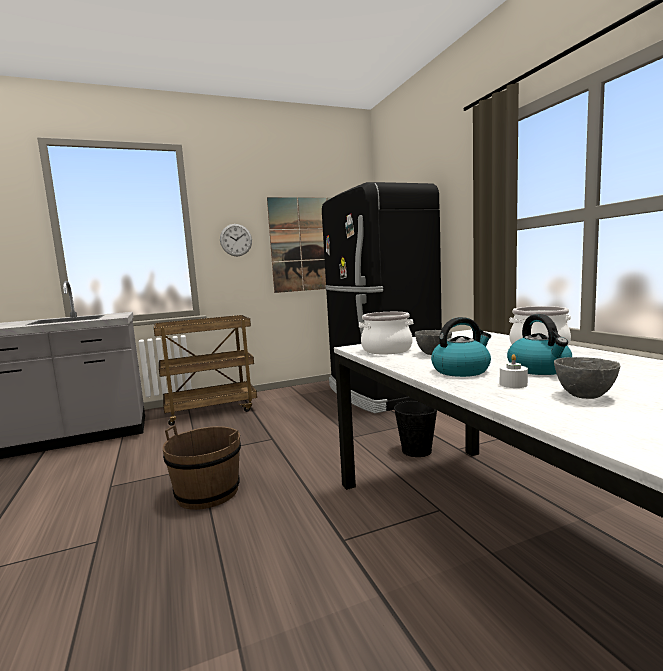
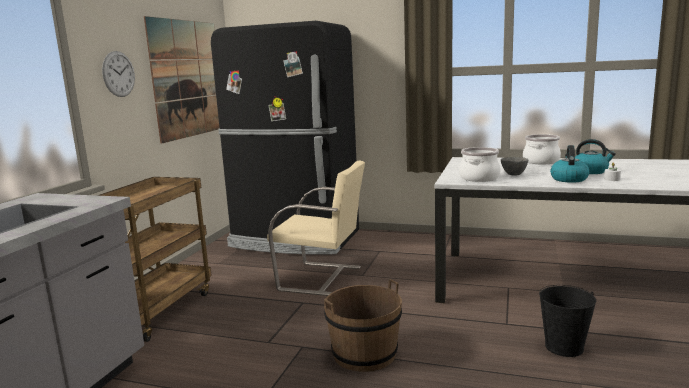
camera: 50 degrees left, 5 degrees up
(322, 428) = (322, 279): none -> beige chair
(416, 450) = (424, 266): black bucket -> black bucket (564, 347)
(583, 396) = (646, 177): grey bowl -> none

